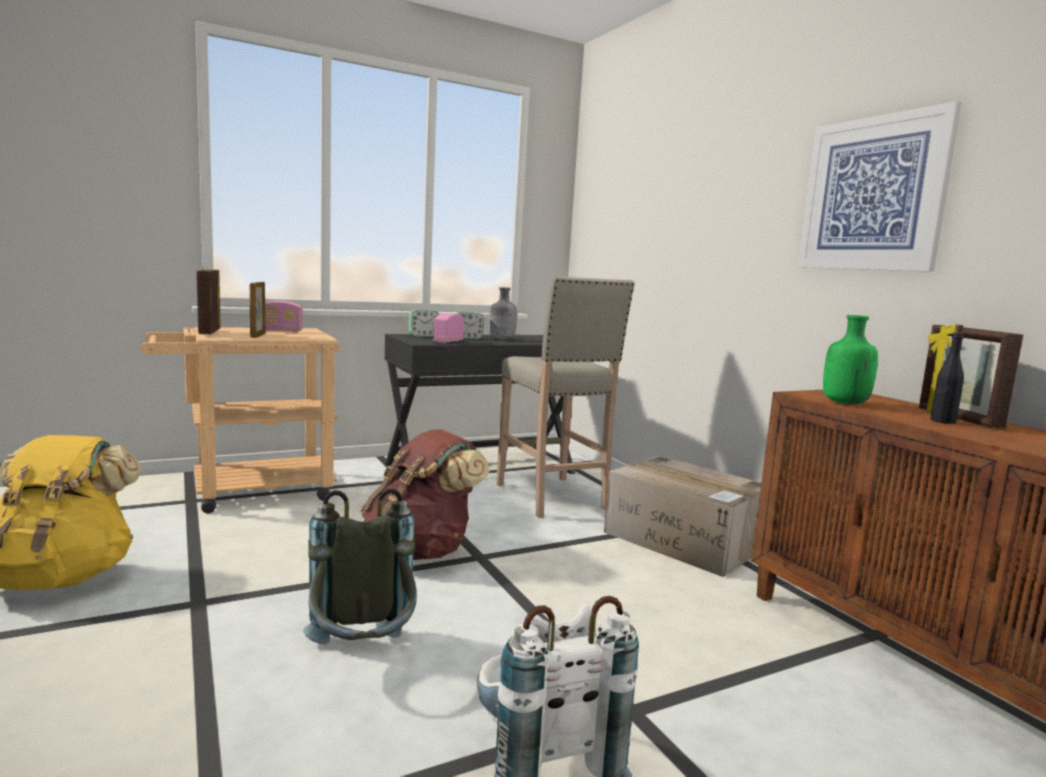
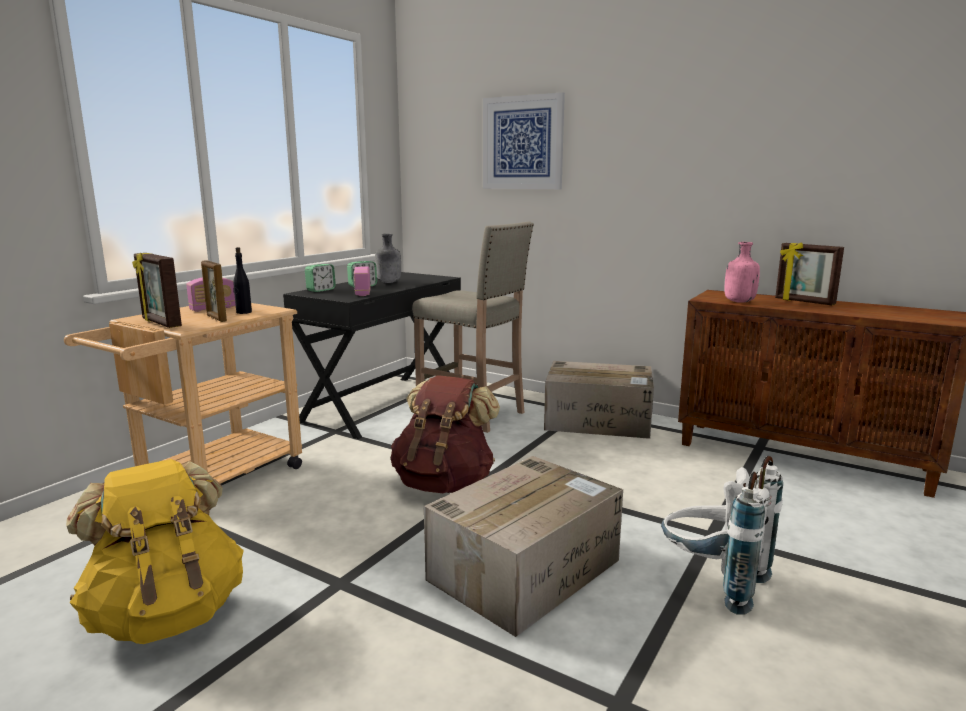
camera: 30 degrees left, 5 degrees up
(362, 657) = (526, 568): grey backpack -> cardboard box
(844, 403) = (738, 301): green bottle -> pink bottle
(872, 194) = (717, 152): picture -> picture (522, 143)
(942, 421) = (804, 305): black bottle -> black bottle (243, 312)

